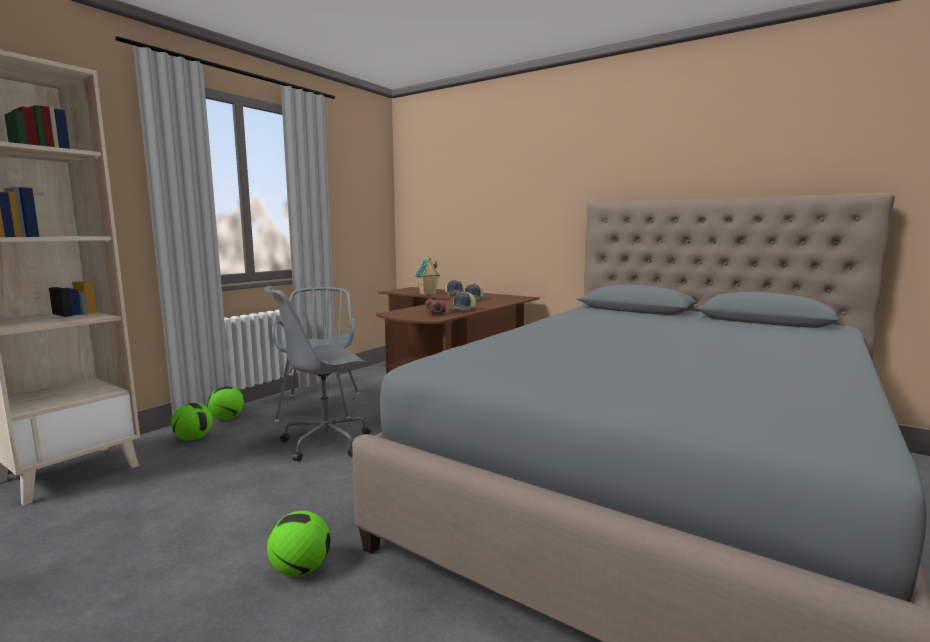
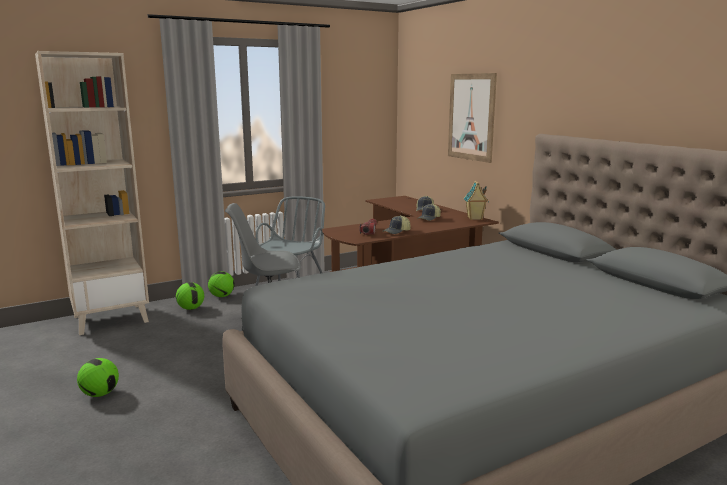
camera: 25 degrees right, 5 degrees up
(300, 569) = (188, 409): football -> football (100, 394)
(427, 294) = (401, 207): toy house -> toy house (474, 218)
(496, 196) = (471, 117): none -> picture

